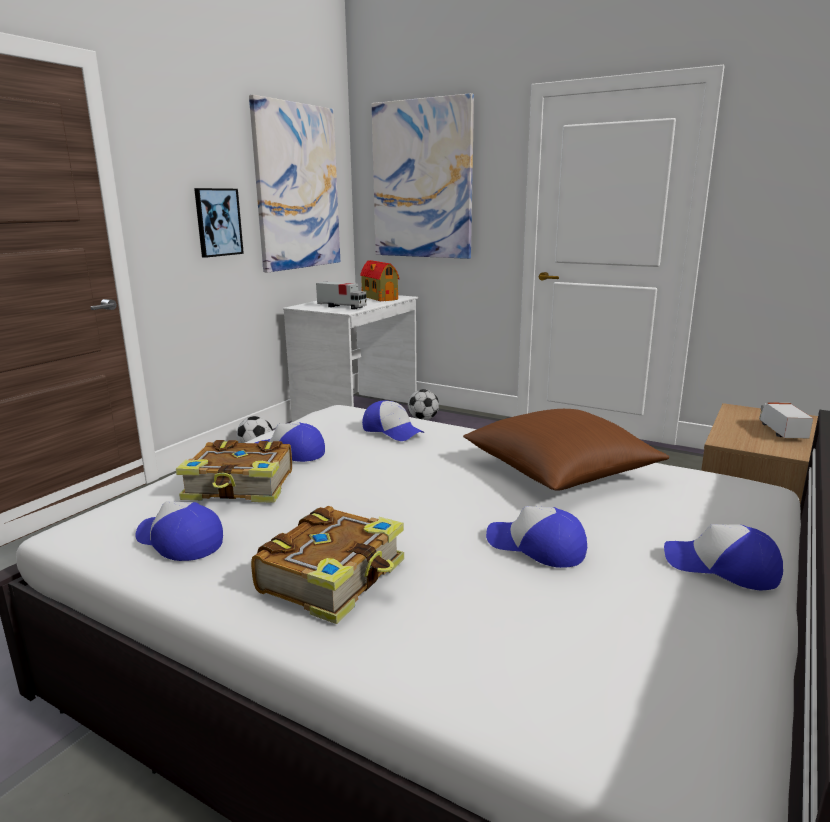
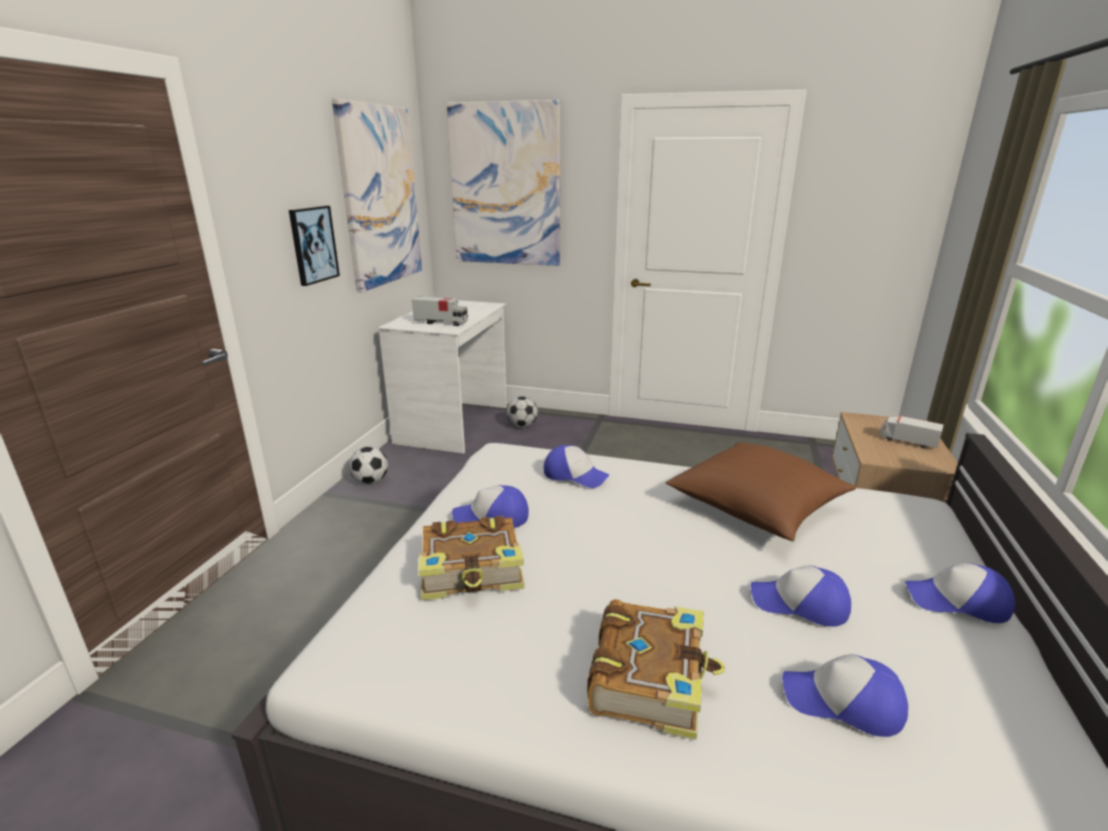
camera: 15 degrees left, 5 degrees up
(179, 541) = (459, 659): cap -> cap (843, 702)
(379, 297) = (468, 307): toy house -> none
(781, 431) = (907, 441): toy truck -> toy truck turned 45 degrees counterclockwise

